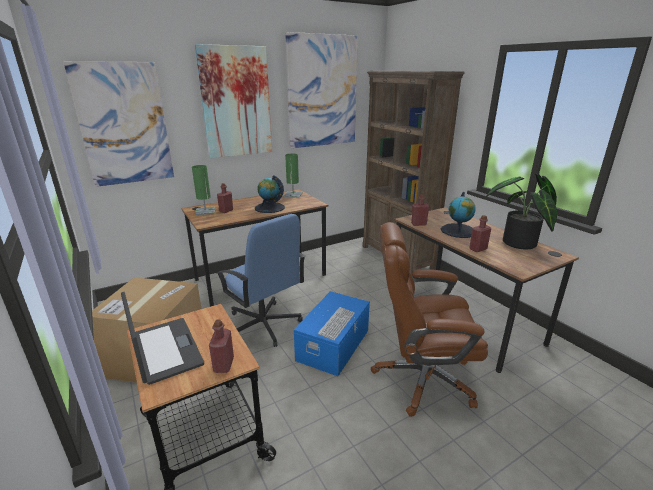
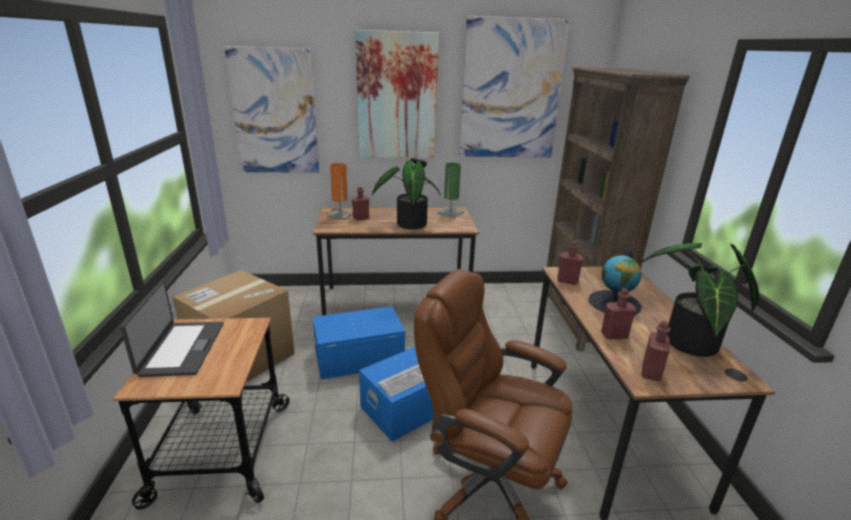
camera: 25 degrees right, 0 degrees up
(205, 211) = (340, 215): green table lamp -> orange table lamp
(223, 365) = (211, 381): red bottle -> red bottle (651, 372)
(263, 325) = (358, 356): blue office chair -> blue storage box
(269, 208) = (408, 223): globe -> potted plant

